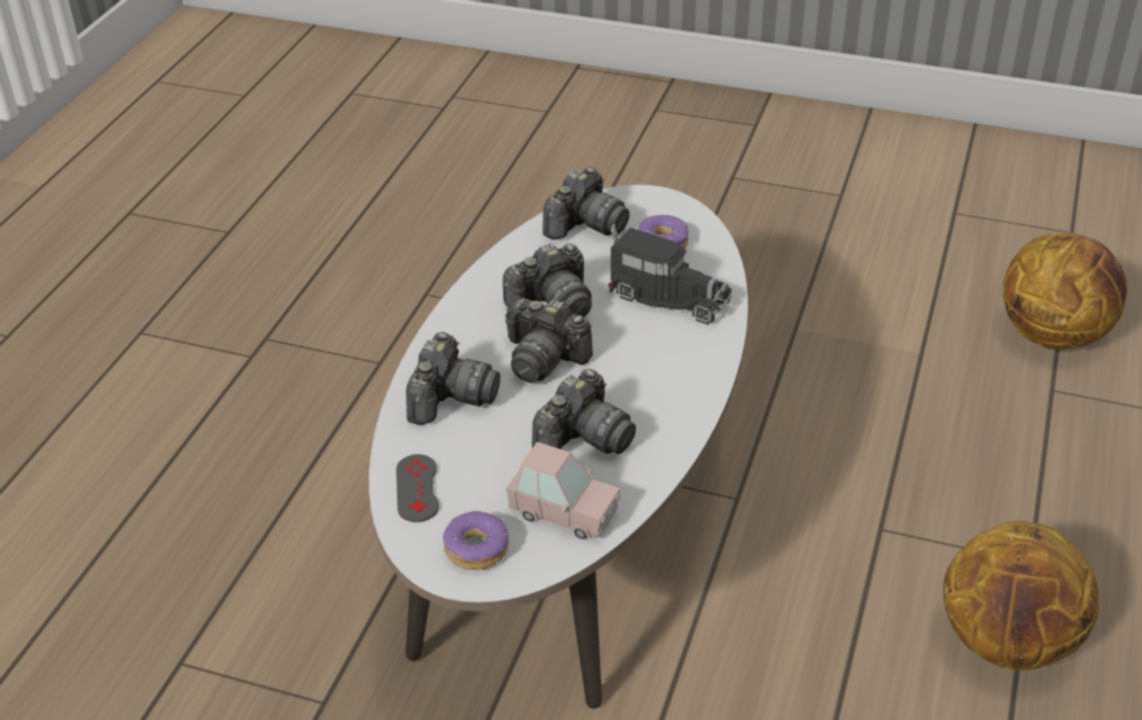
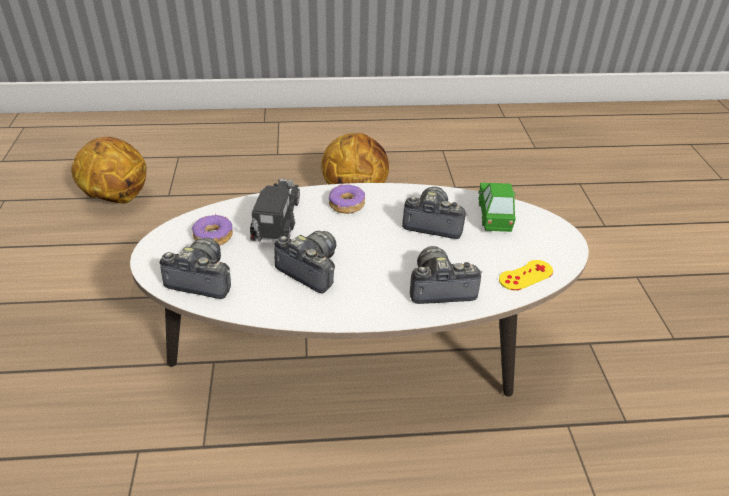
camera: 115 degrees left, 0 degrees up
(417, 488) = (525, 275): grey game controller -> yellow game controller
(476, 549) = (546, 238): donut -> donut (346, 205)
(543, 358) = (372, 258): camera -> none
(564, 513) = (494, 216): pink toy car -> green toy car

